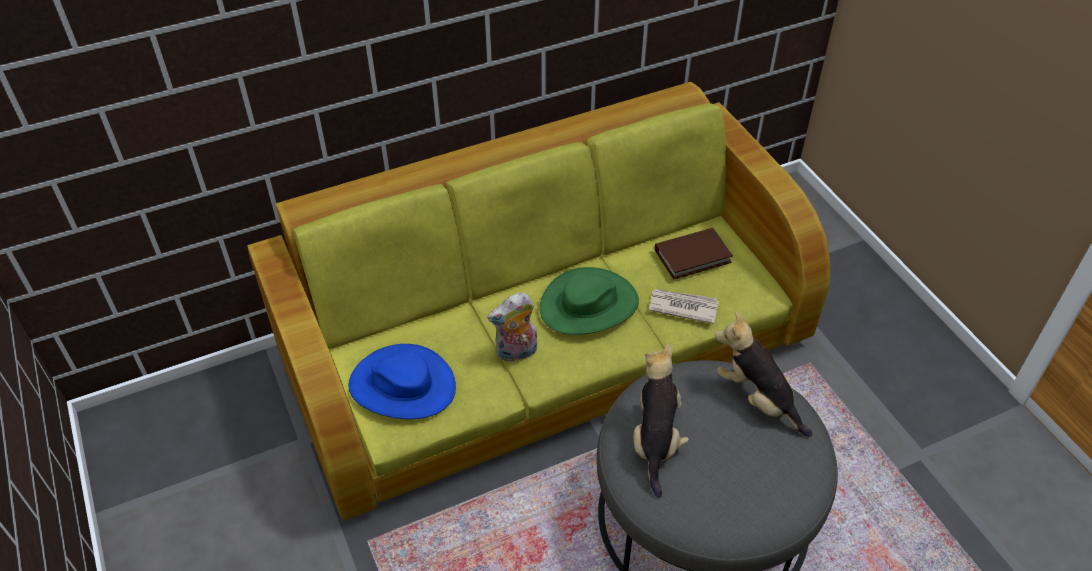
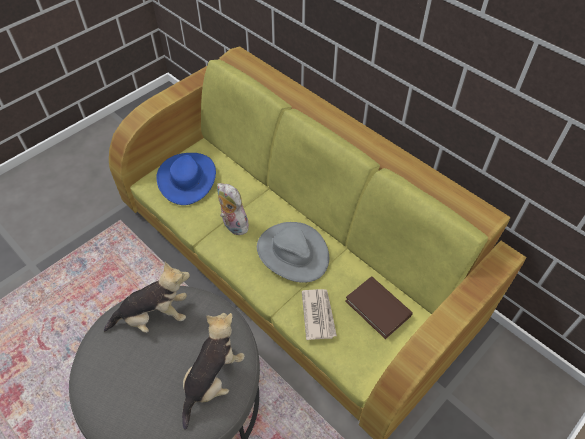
camera: 70 degrees right, 5 degrees up
(589, 305) = (292, 253): green hat -> grey hat

